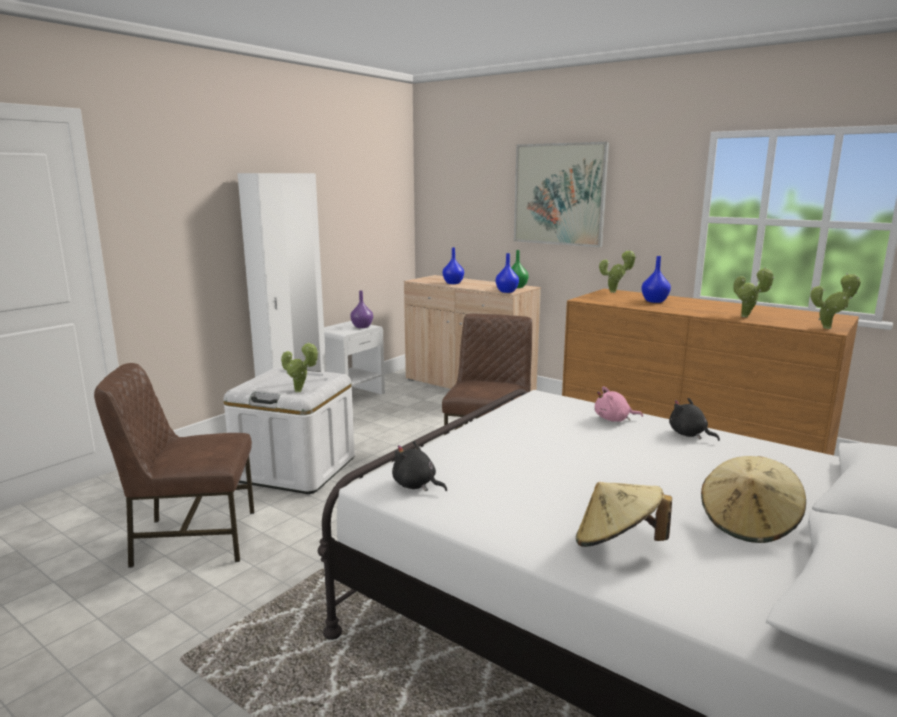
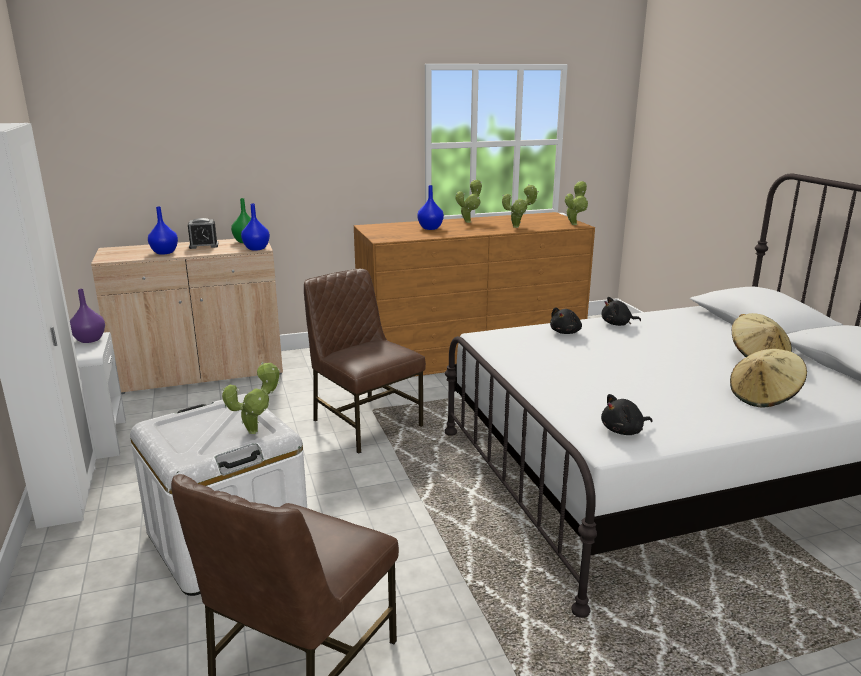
camera: 55 degrees left, 5 degrees up
(485, 284) = (204, 245): none -> alarm clock
(559, 194) = (273, 129): picture -> none
(614, 419) = (566, 332): pink plush toy -> black plush toy
(615, 292) = (376, 226): potted plant -> potted plant (469, 221)

